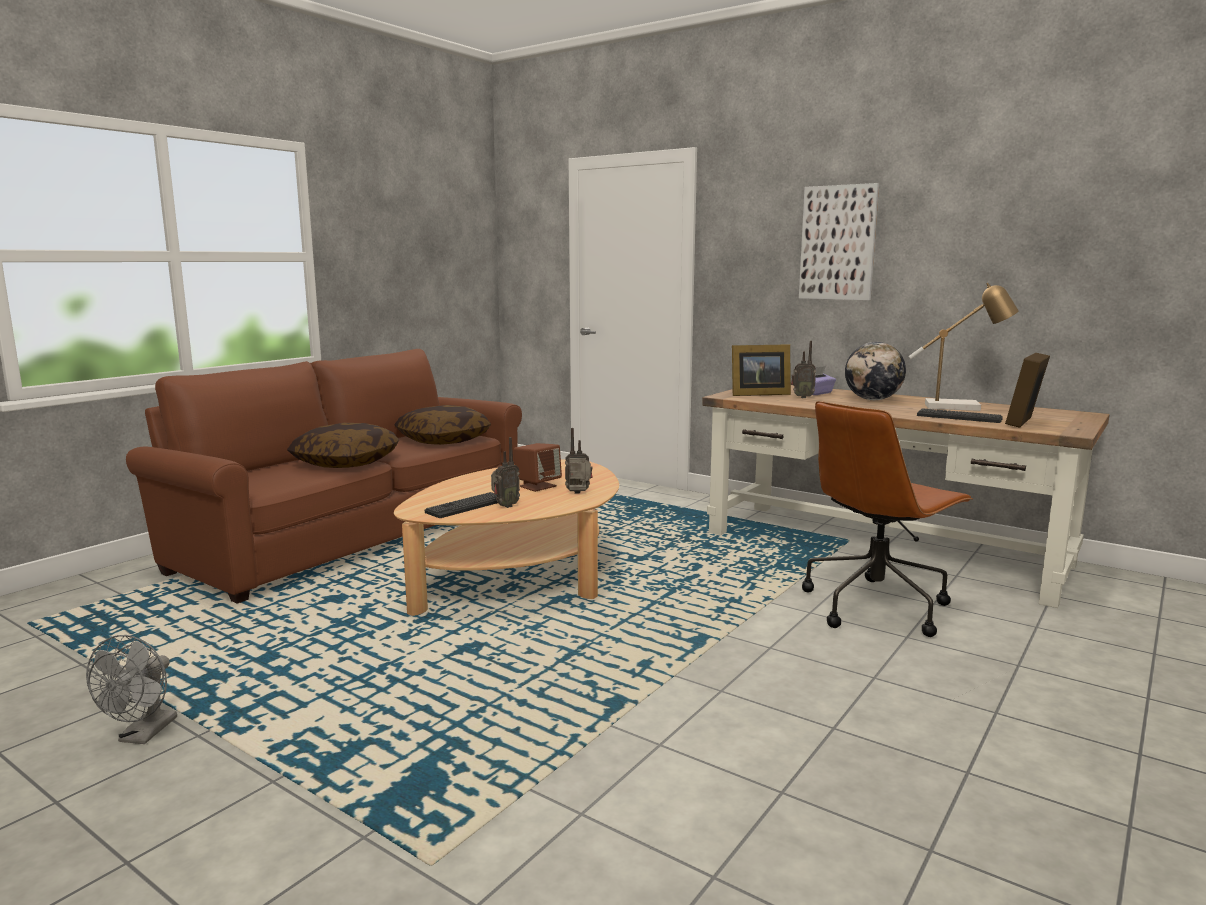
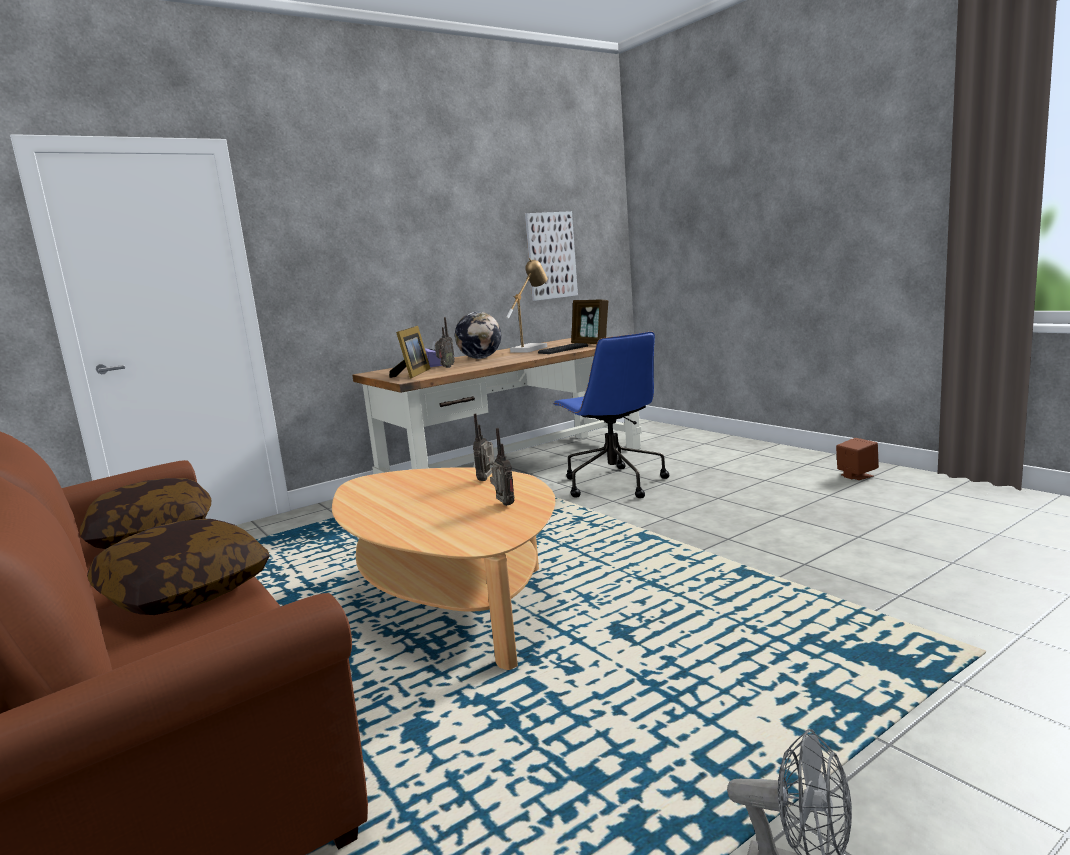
camera: 70 degrees left, 0 degrees up
(466, 506) = (488, 521): keyboard -> none
(537, 486) = (442, 493): brown speaker -> brown speaker (856, 475)
(838, 243) = (394, 237): picture -> picture (551, 255)
(876, 606) = (613, 483): brown office chair -> blue office chair

